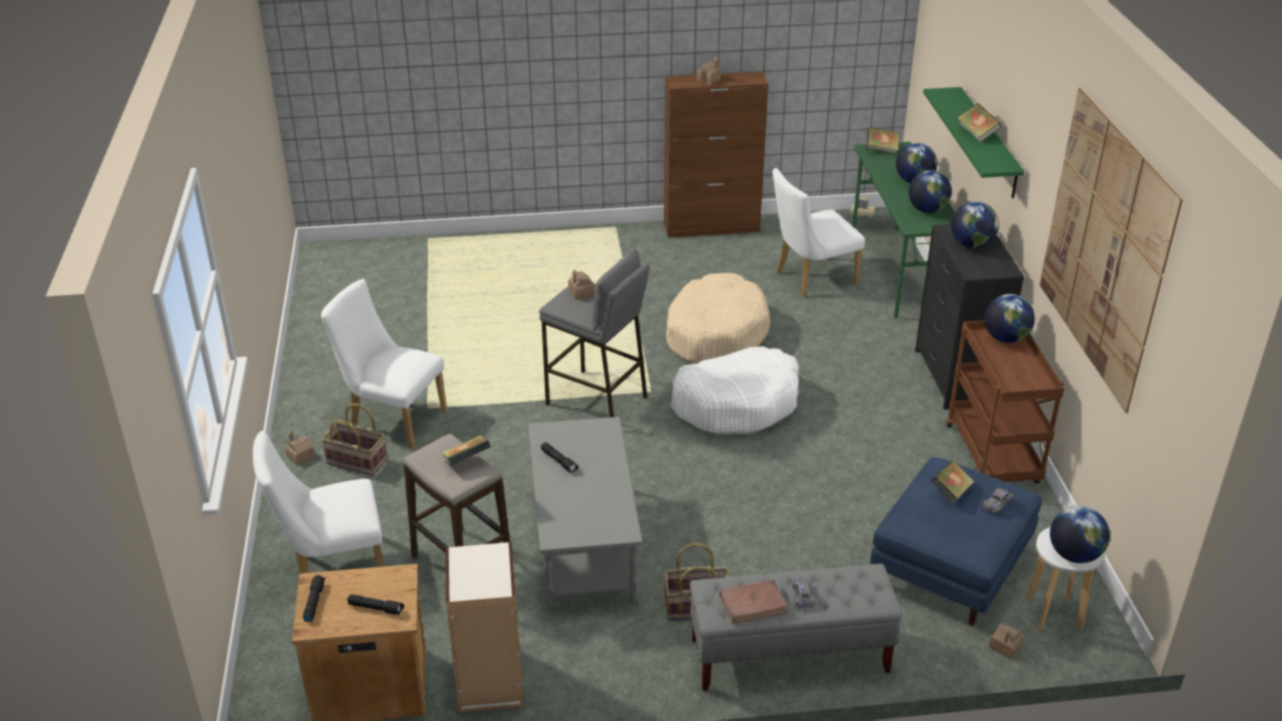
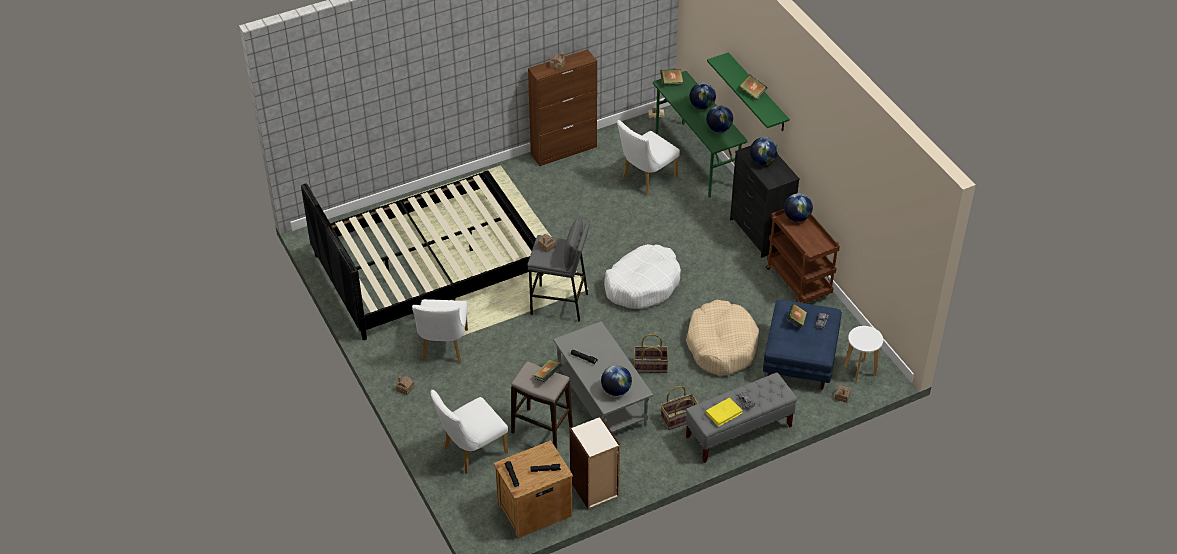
camera: 20 degrees left, 10 degrees up
(356, 462) = (441, 383): basket -> basket (650, 366)
(392, 418) = (443, 348): white chair -> white chair turned 90 degrees counterclockwise
(442, 315) = (427, 265): none -> black bed
(715, 333) = (606, 236): beige dog bed -> beige dog bed (721, 345)
(753, 604) = (724, 413): brown book -> yellow book
(1074, 555) = (869, 342): globe -> globe (616, 390)
(1104, 247) = (853, 175): picture -> none

